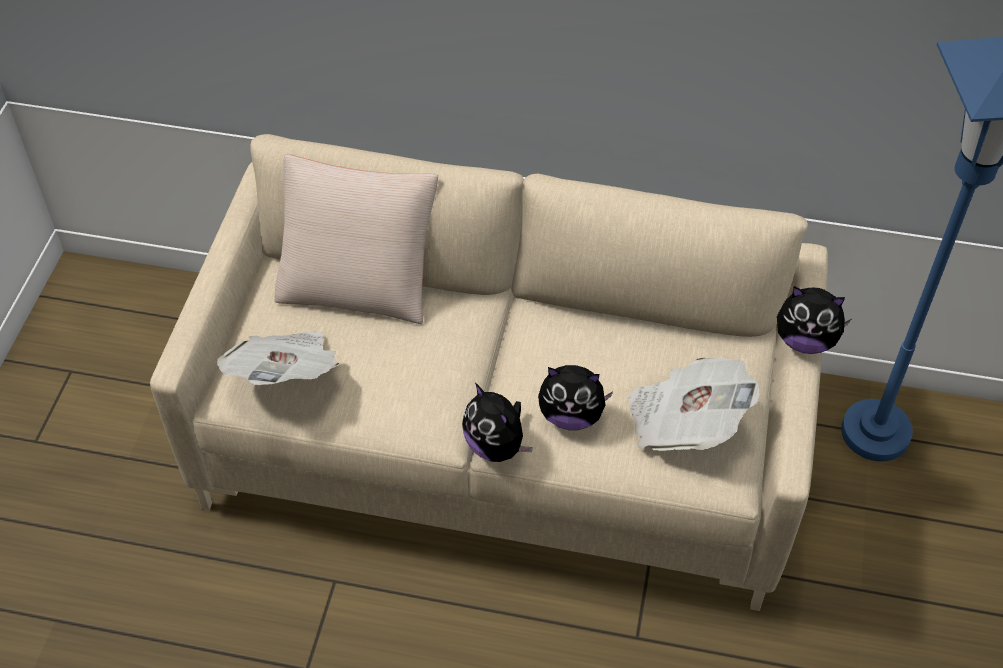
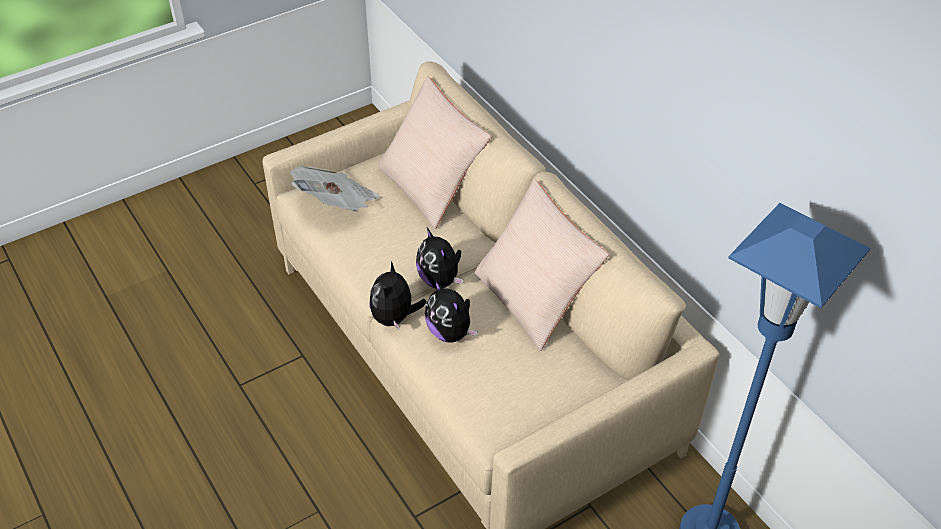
camera: 45 degrees right, 5 degrees down
(601, 319) = (535, 297): none -> beige pillow
(685, 422) = (508, 385): newspaper -> none
(805, 340) = (626, 391): plush toy -> plush toy (440, 280)

